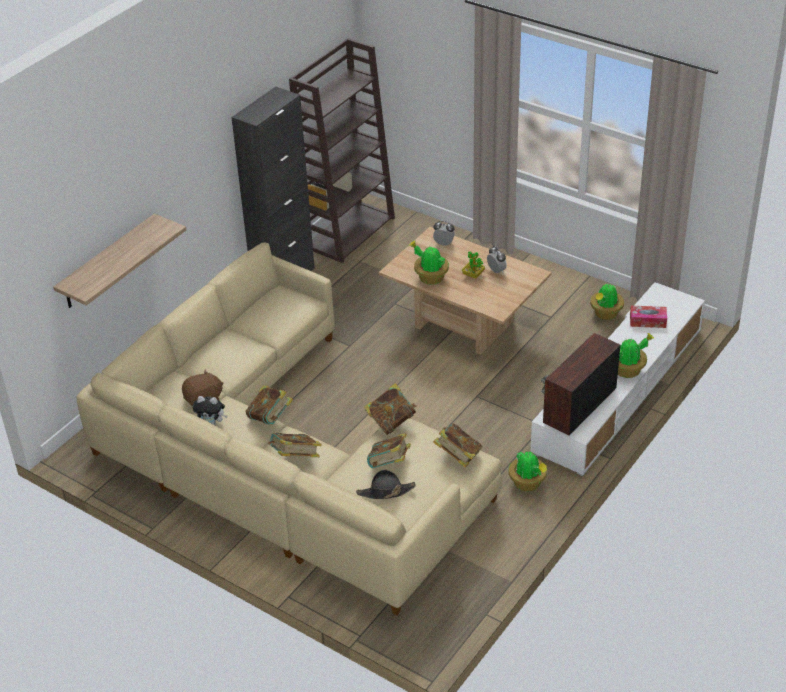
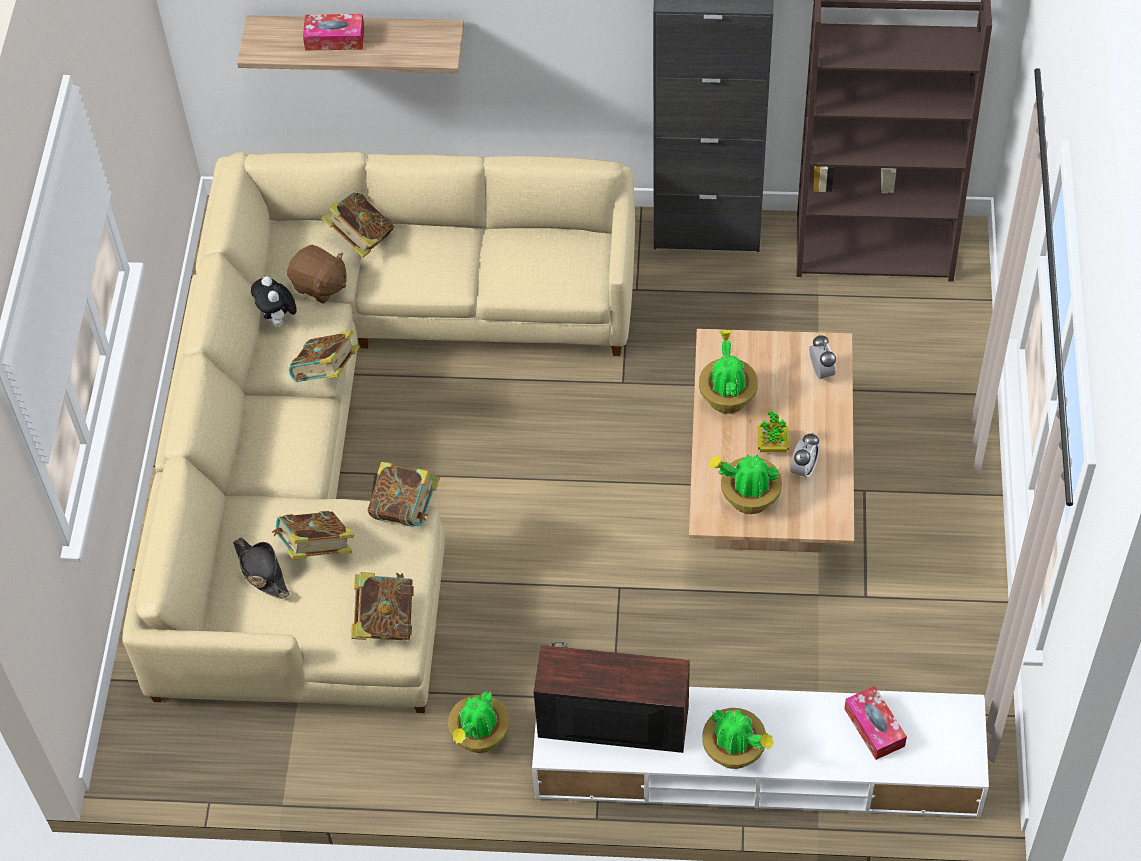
camera: 60 degrees right, 15 degrees up
(112, 260) = (334, 39): none -> tissue box
(295, 458) = (268, 440): book -> book (361, 238)
(605, 314) = (926, 666): potted plant -> potted plant (747, 498)

